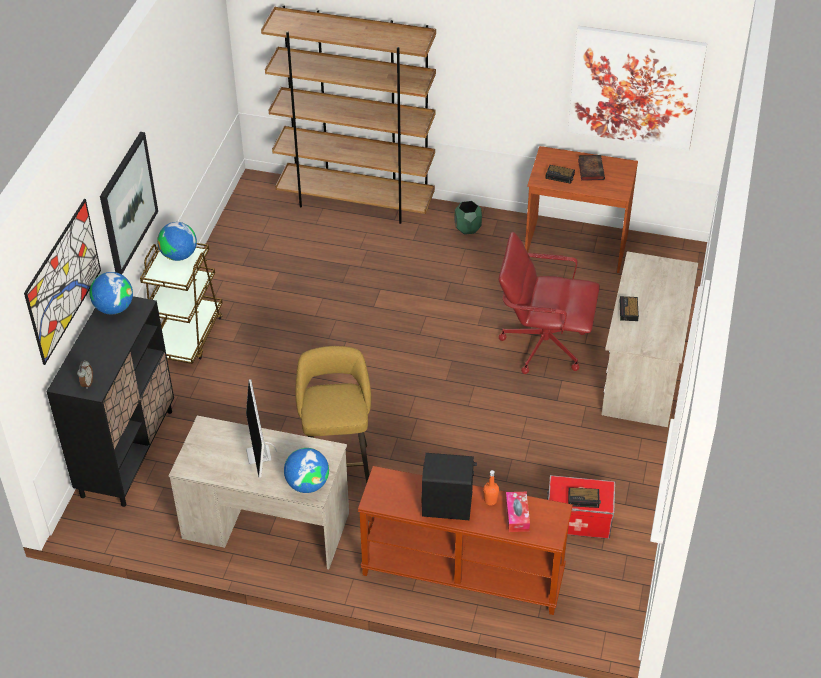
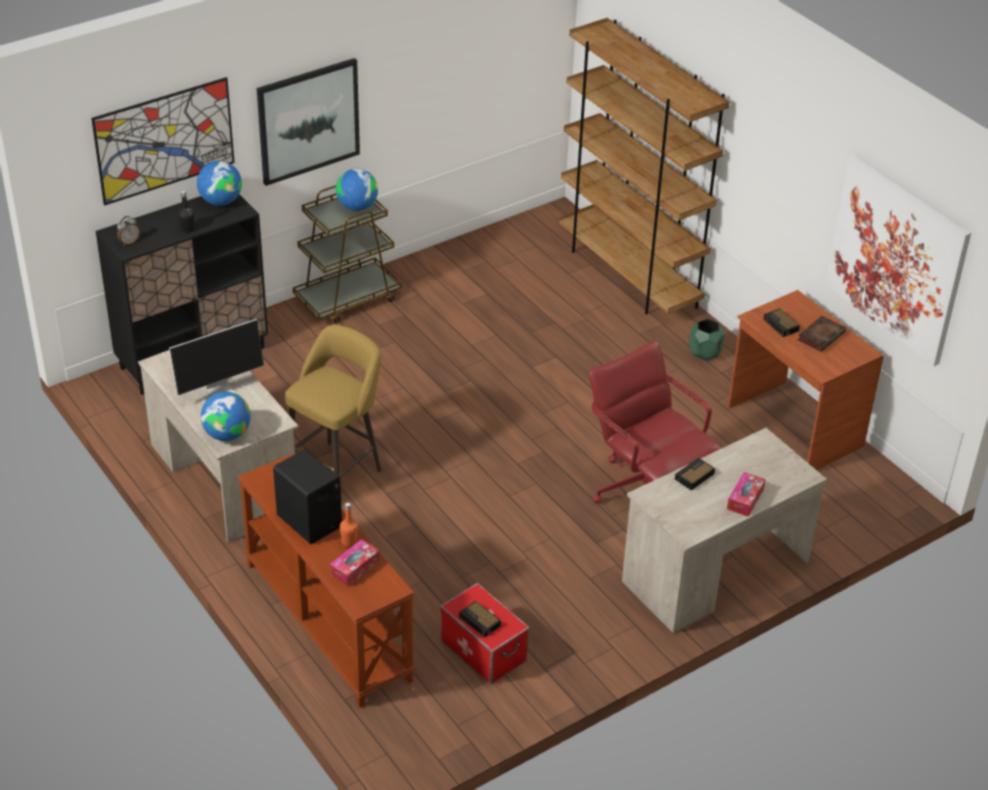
camera: 40 degrees right, 5 degrees down
(118, 345) = (187, 229): none -> black bottle
(259, 455) = (221, 390): monitor -> monitor turned 150 degrees counterclockwise
(673, 306) = (745, 499): none -> tissue box

